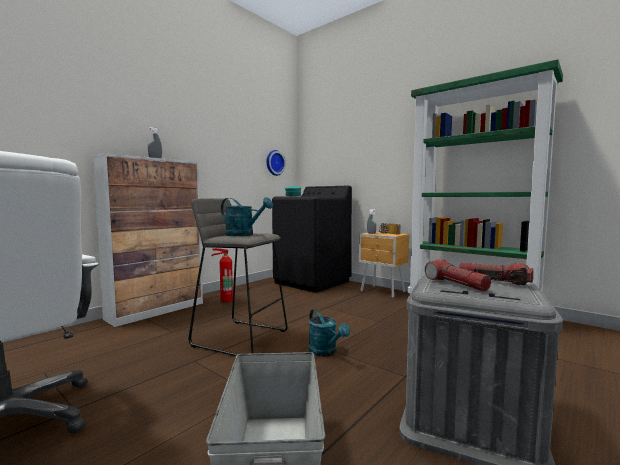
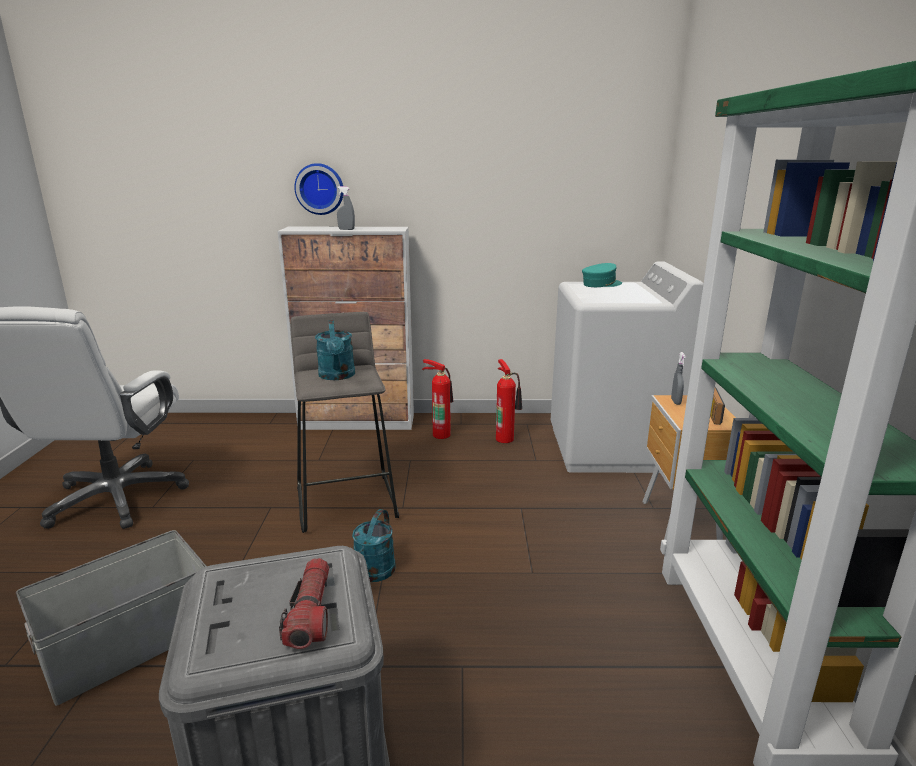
camera: 50 degrees right, 15 degrees up
(262, 291) = (506, 438): none -> fire extinguisher
(274, 163) = (600, 210): wall clock -> wall clock (320, 189)
(312, 282) = (610, 448): black washing machine -> white washing machine
(455, 284) = (263, 584): flashlight -> none

